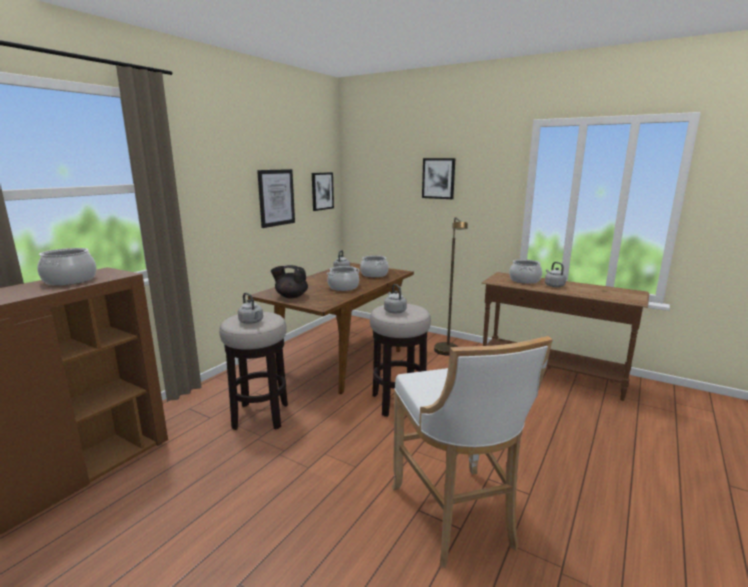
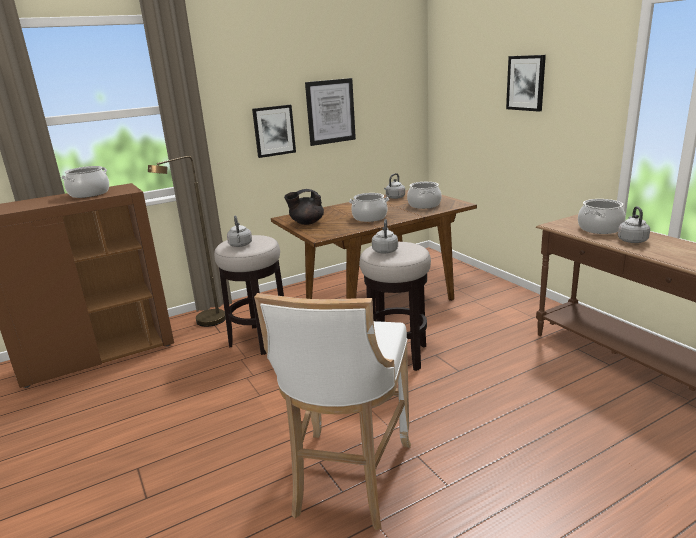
camera: 30 degrees right, 5 degrees up
(291, 296) = (306, 223): black teapot -> black teapot turned 60 degrees counterclockwise
(322, 191) = (397, 101): picture -> picture (274, 131)
(447, 353) = (509, 312): brown floor lamp -> brown floor lamp (206, 323)

